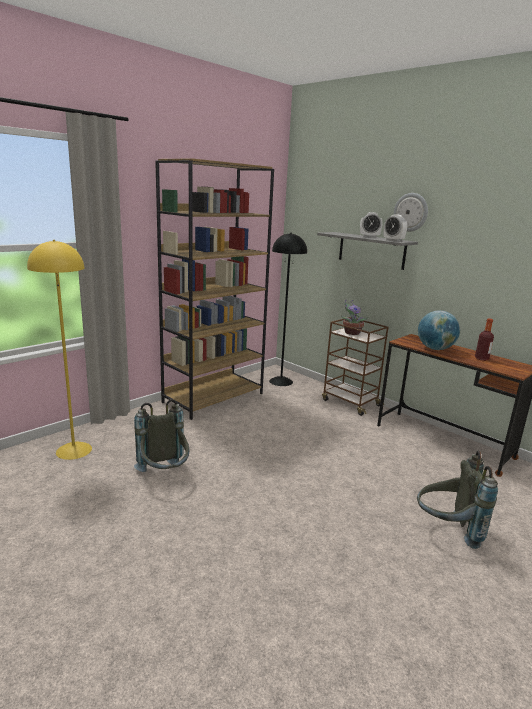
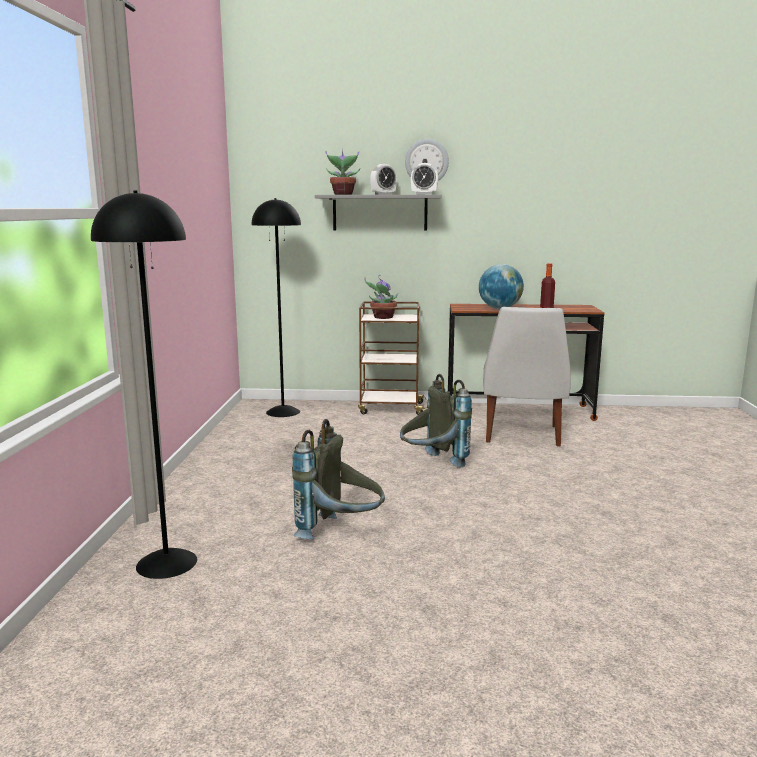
camera: 40 degrees left, 5 degrees down
(74, 450) = (167, 563): yellow floor lamp -> black floor lamp
(213, 397) = (237, 449): brown bookcase -> none
(341, 233) = (343, 194): none -> potted plant
(405, 462) = (521, 435): none -> white chair
(447, 531) = (631, 466): grey backpack -> grey backpack (432, 464)

